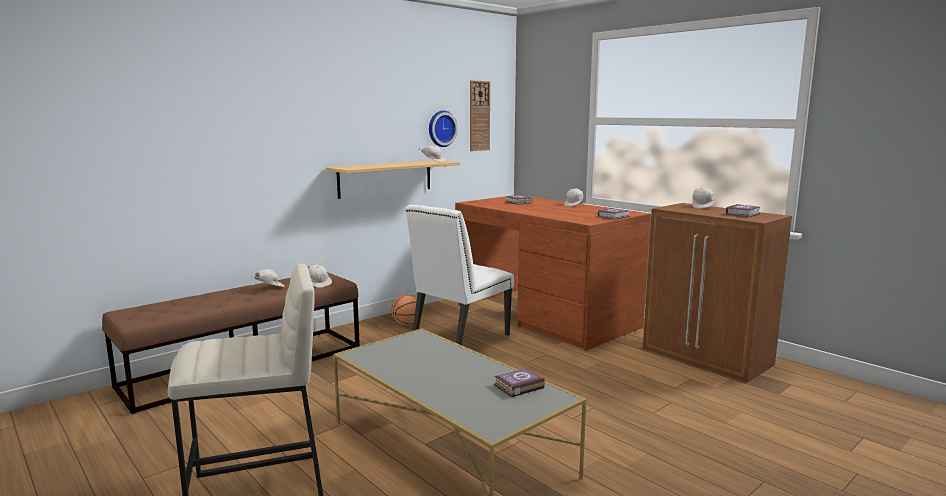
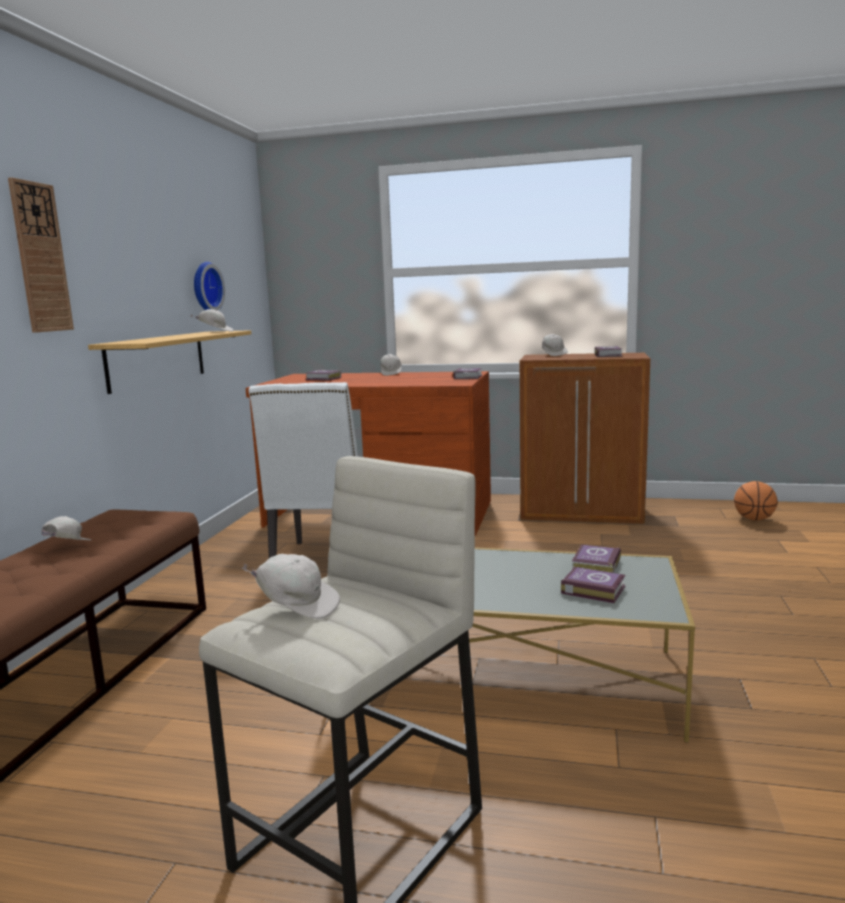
camera: 35 degrees left, 0 degrees up
(319, 283) = (142, 524): white cap -> white cap (297, 606)
(407, 324) = (228, 564): basketball -> basketball (754, 519)
(479, 116) = (238, 272): wall clock -> wall clock (40, 258)
(482, 399) = (592, 589): none -> book

